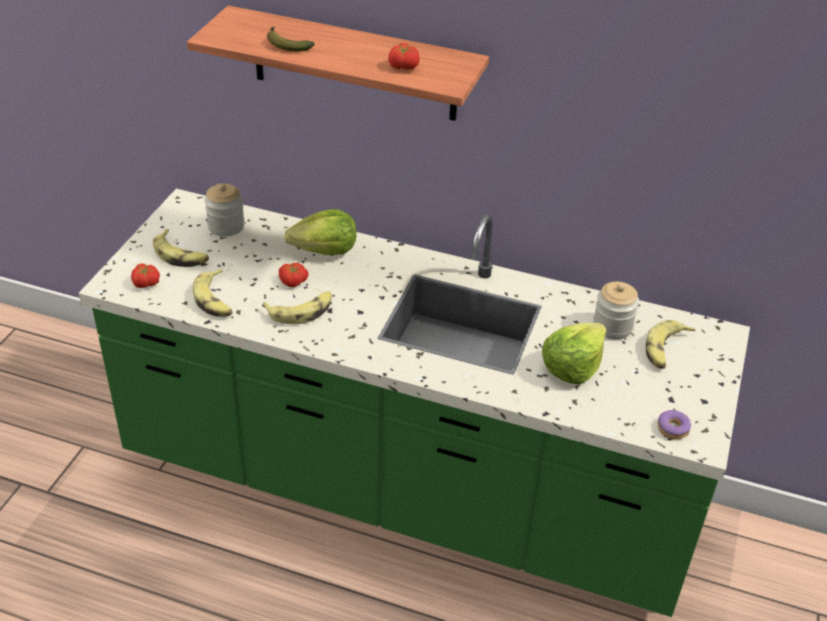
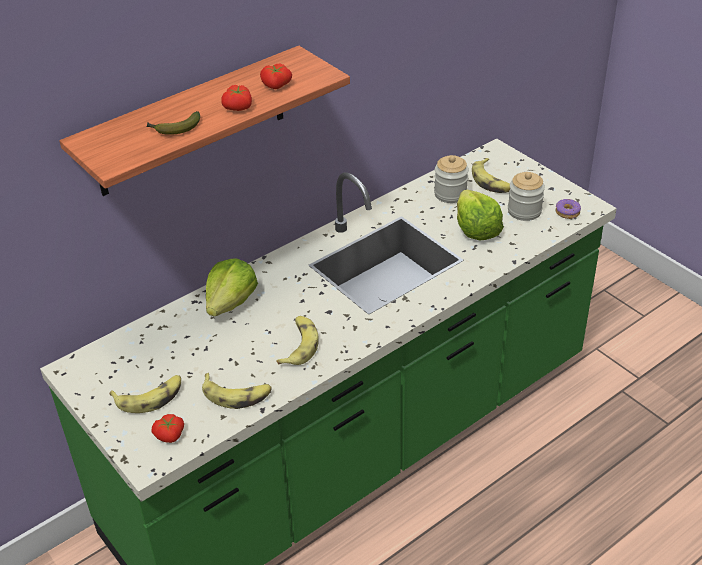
camera: 55 degrees left, 0 degrees up
(226, 226) = (136, 352): jar -> jar (524, 211)
(293, 282) = (257, 337): tomato -> tomato (239, 108)

